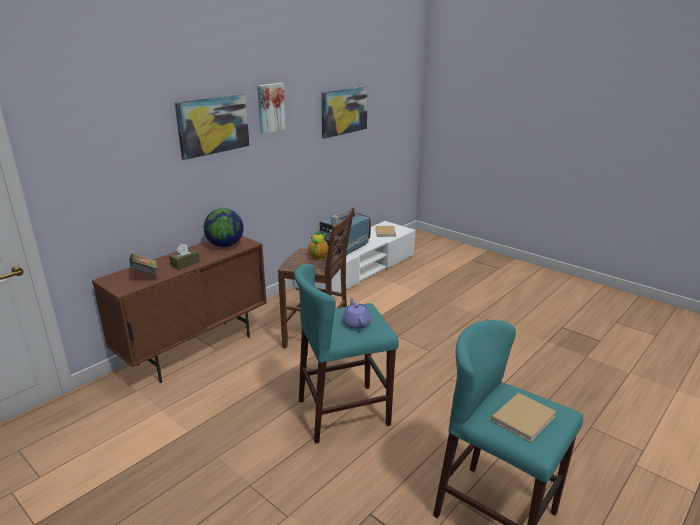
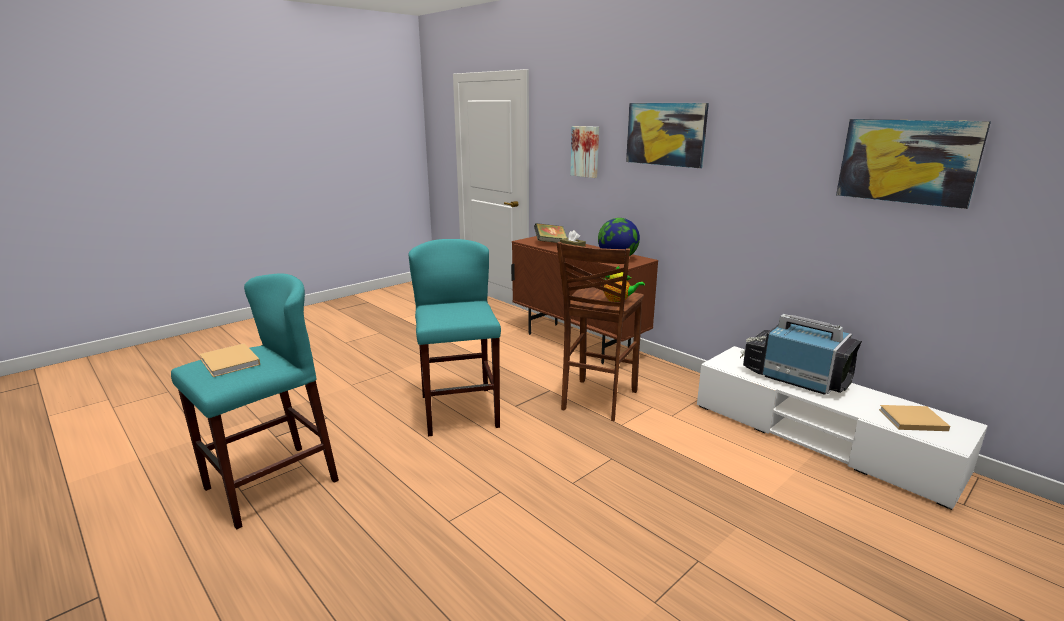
camera: 95 degrees right, 5 degrees down
(270, 107) = (746, 127): picture -> picture (586, 151)
(356, 323) = (448, 311): purple teapot -> none

